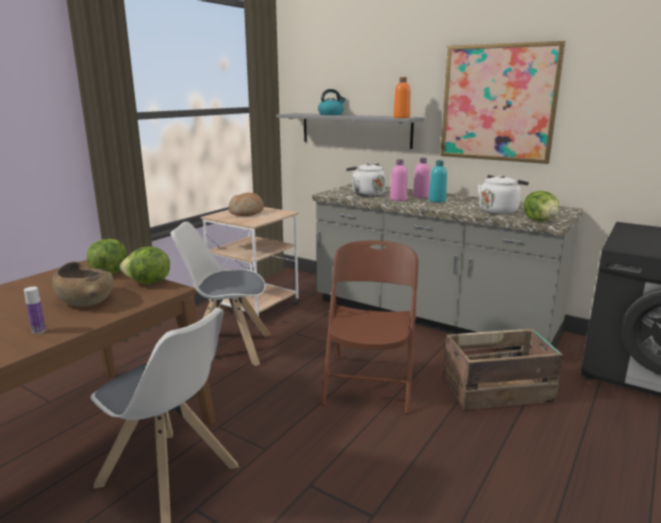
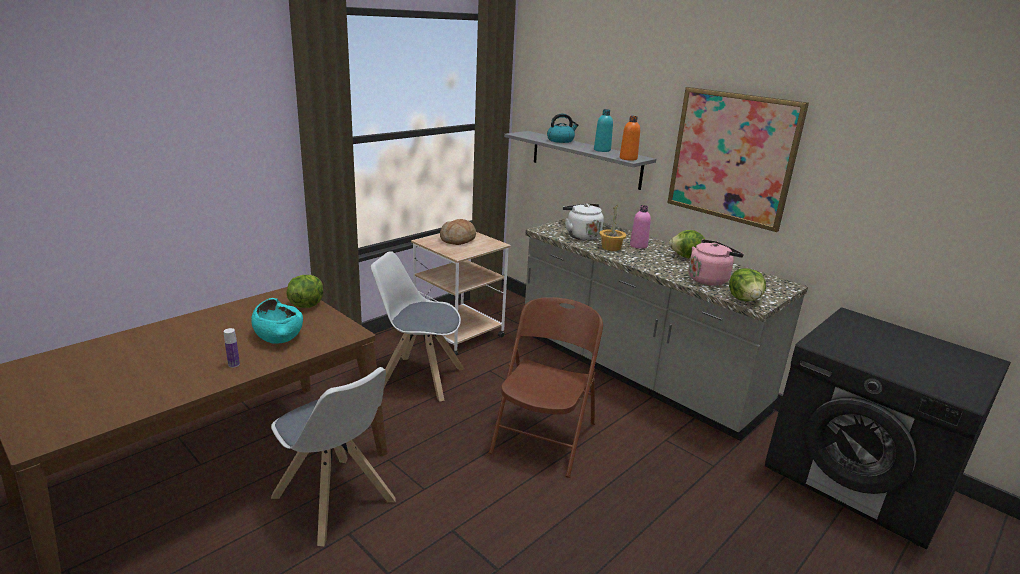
camera: 10 degrees right, 5 degrees up
(85, 299) = (278, 334): brown bowl -> turquoise bowl
(148, 283) = (336, 323): lettuce -> lettuce (686, 257)
(398, 199) = (611, 247): pink bottle -> potted plant
(437, 200) = (652, 254): turquoise bottle -> turquoise bottle (602, 150)
(498, 390) = (671, 468): crate -> none
(499, 211) = (709, 279): white kettle -> pink kettle

